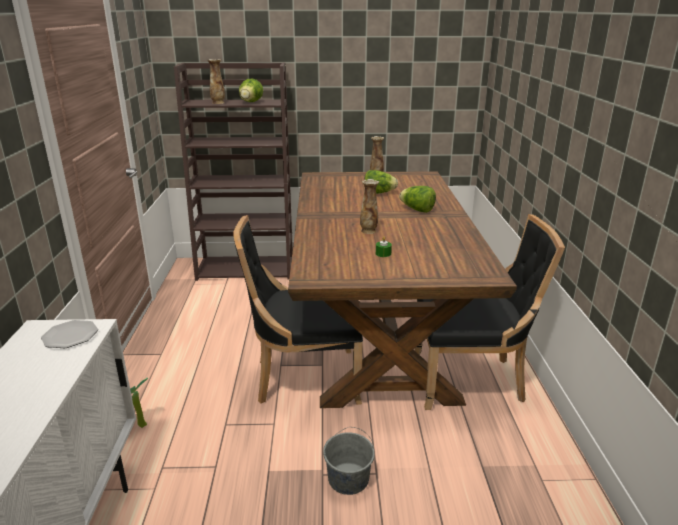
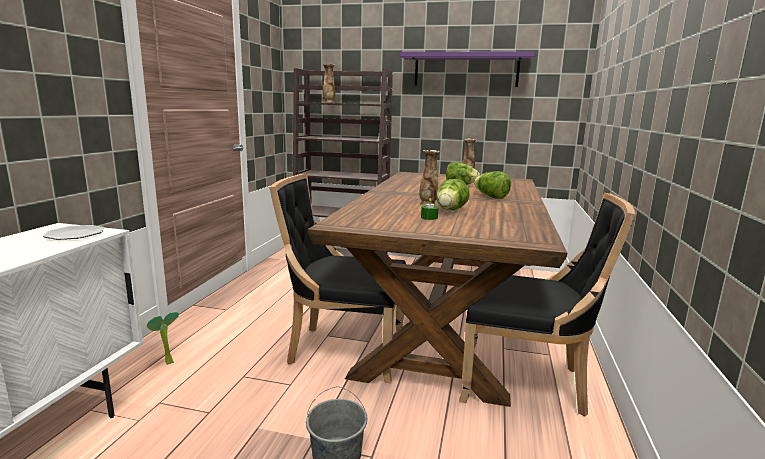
camera: 15 degrees right, 10 degrees down
(250, 102) = (356, 103): lettuce -> lettuce (450, 210)
(364, 60) = (466, 70): none -> purple shelf

